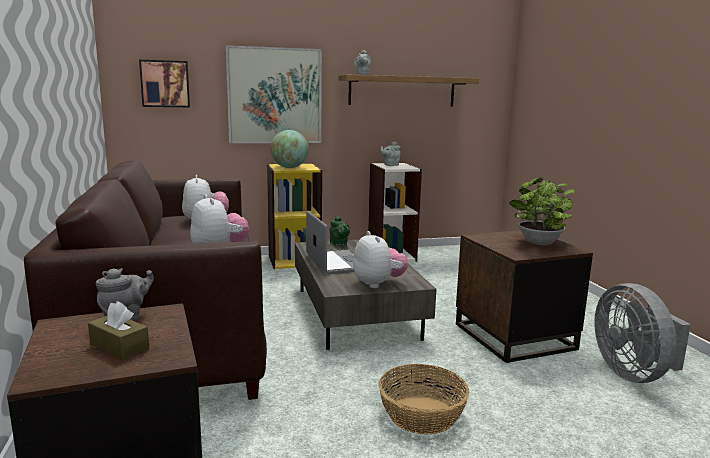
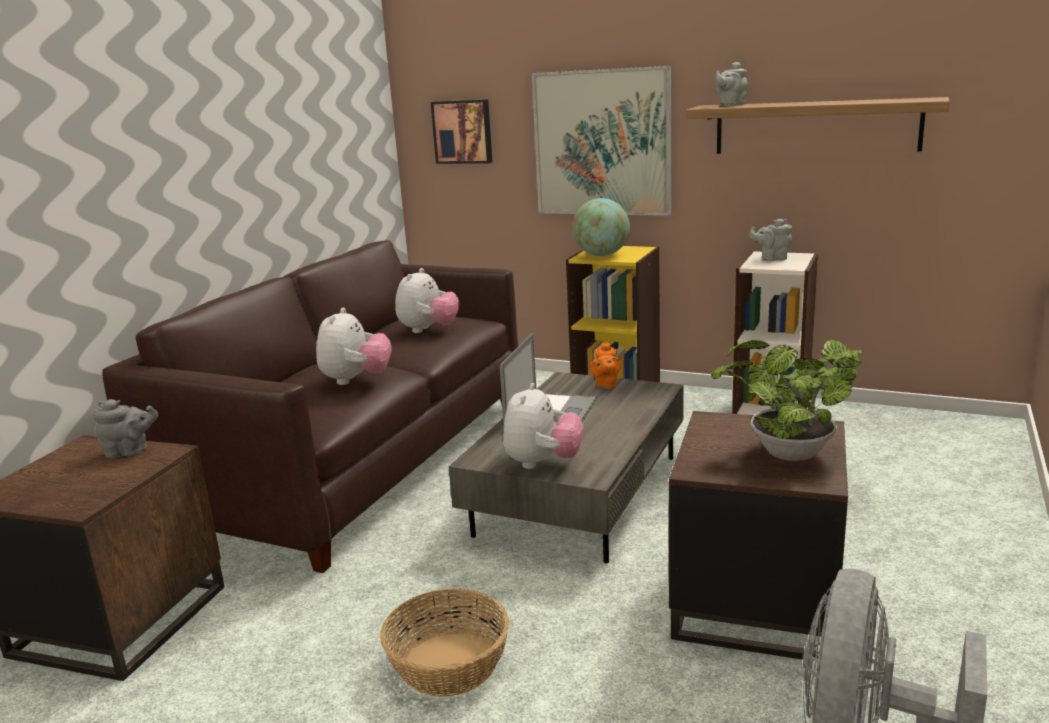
camera: 40 degrees right, 5 degrees up
(119, 347) = (74, 482): brown tissue box -> none
(339, 244) = (606, 385): green teapot -> orange teapot

